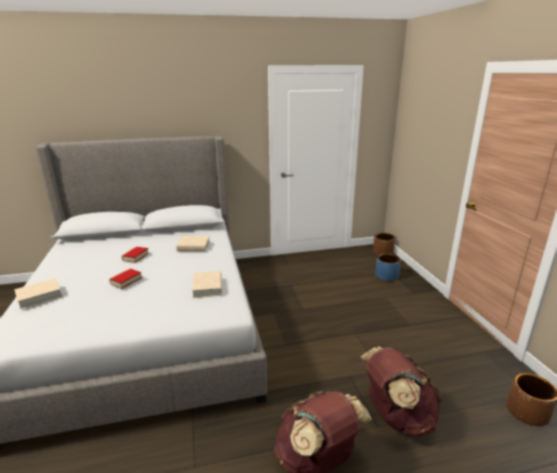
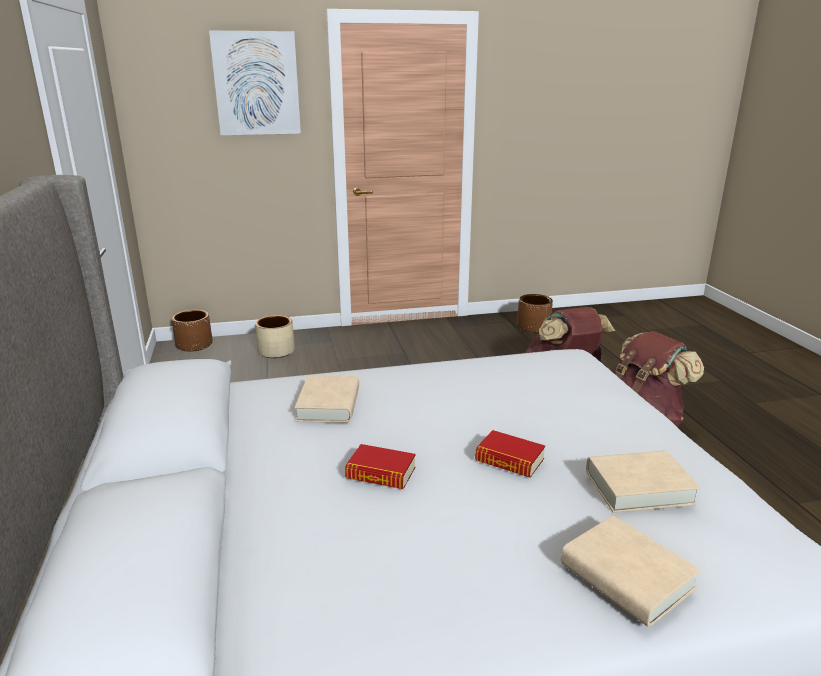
camera: 90 degrees left, 0 degrees up
(207, 287) = (509, 376): beige book -> beige book (638, 487)
(386, 276) = (276, 351): blue planter -> beige planter
(442, 113) = (256, 84): none -> picture

